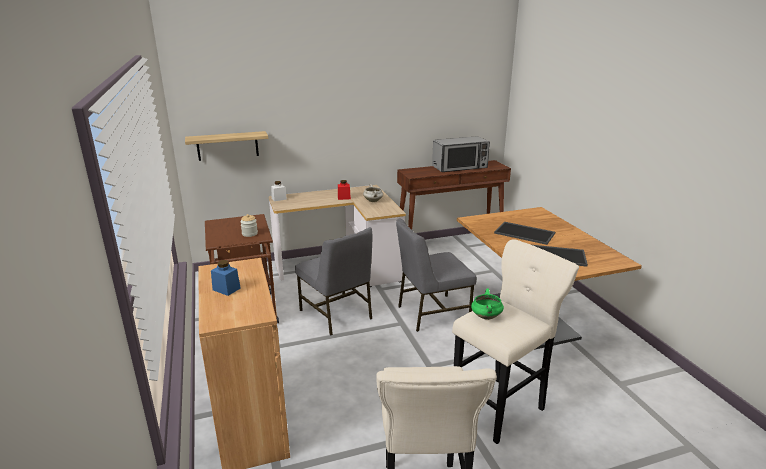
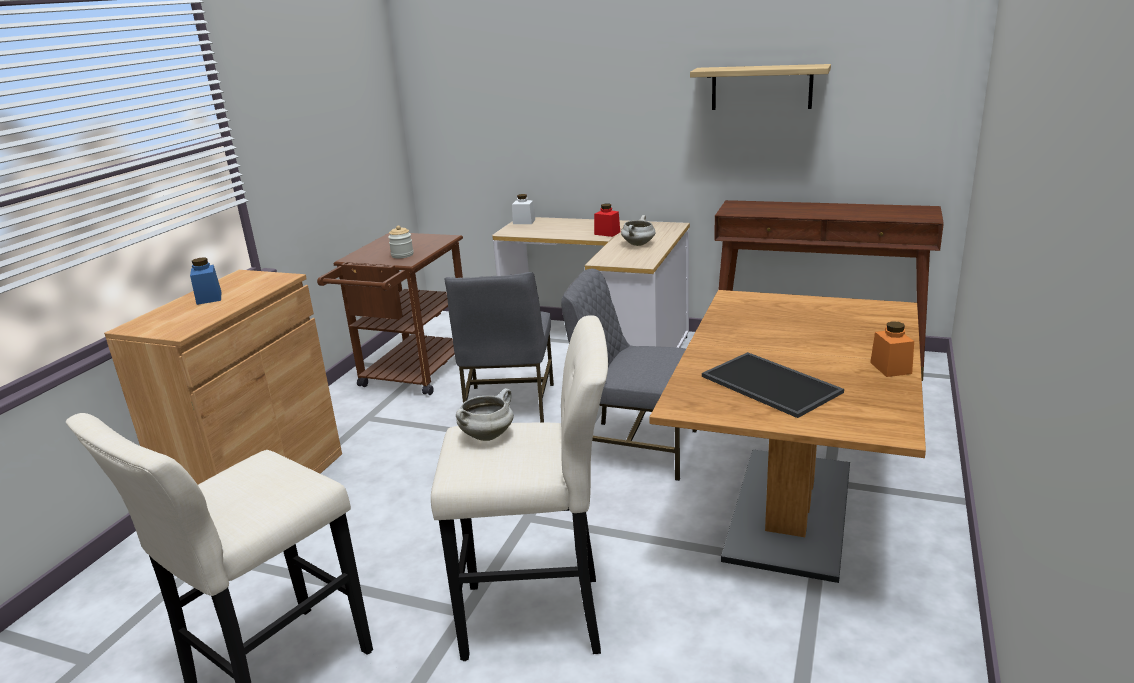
camera: 40 degrees right, 0 degrees up
(227, 146) = (468, 134): shelf -> shelf (761, 87)
(460, 167) = (840, 210): microwave -> none
(485, 316) = (487, 435): green cooking pot -> white cooking pot
(525, 233) = (790, 337): tray -> none
(580, 237) = (890, 368): none -> orange jar

